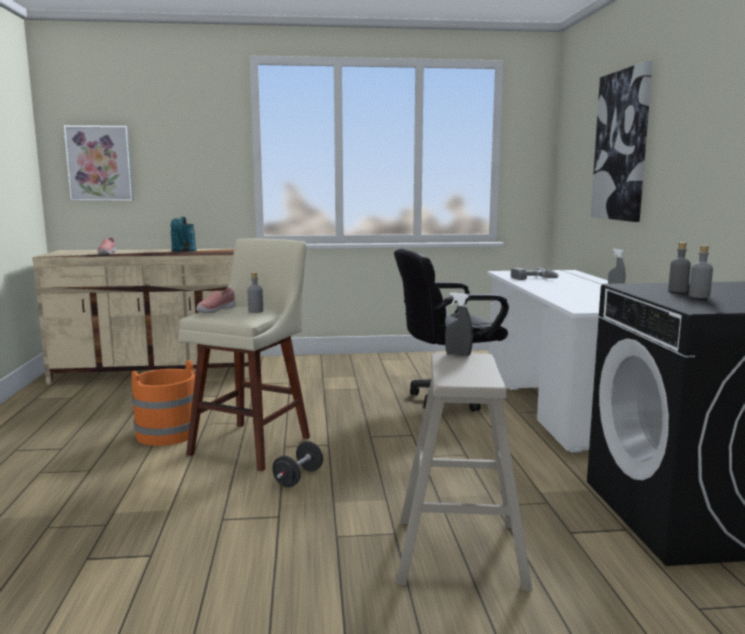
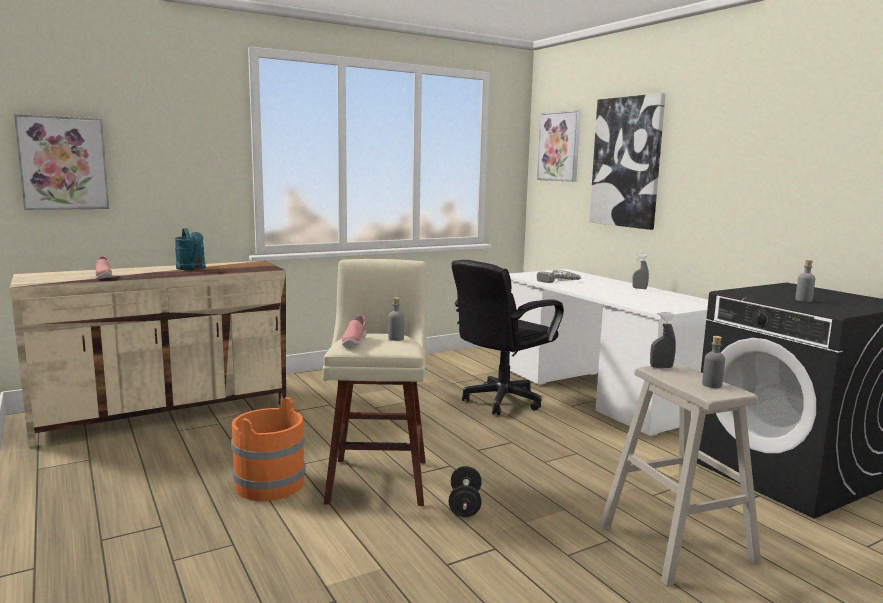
camera: 25 degrees left, 0 degrees up
(575, 134) = (559, 146): none -> picture
(678, 290) = (776, 295): grey bottle -> grey bottle (712, 385)

